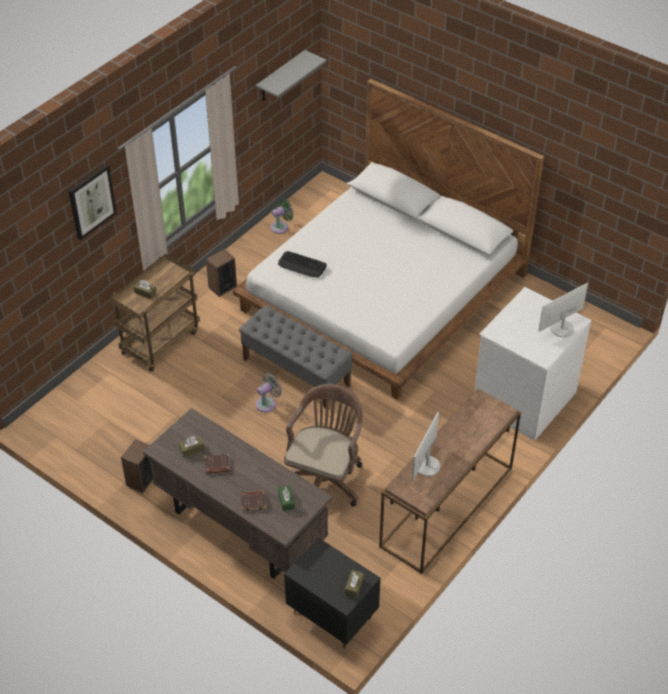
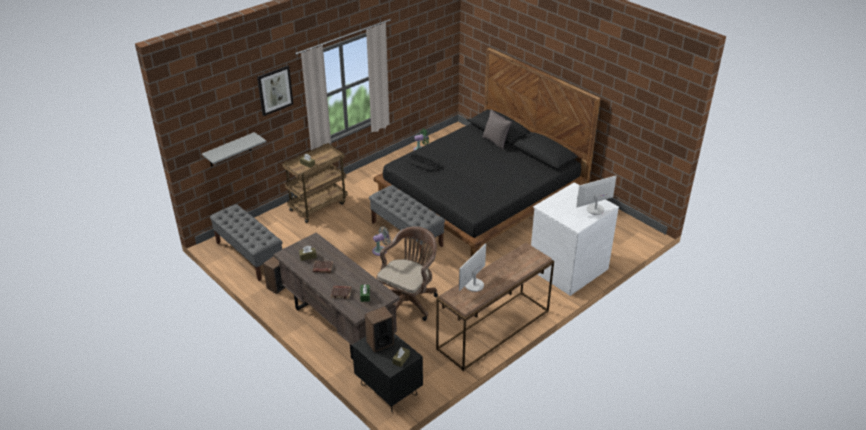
camera: 10 degrees right, 10 degrees down
(86, 435) = (249, 255): none -> grey bench
(222, 287) = (370, 179): speaker -> speaker (380, 343)
(281, 77) = (427, 40): grey shelf -> grey shelf (229, 150)
(382, 292) = (481, 193): white bed -> black bed
(394, 216) = (496, 142): none -> grey pillow

